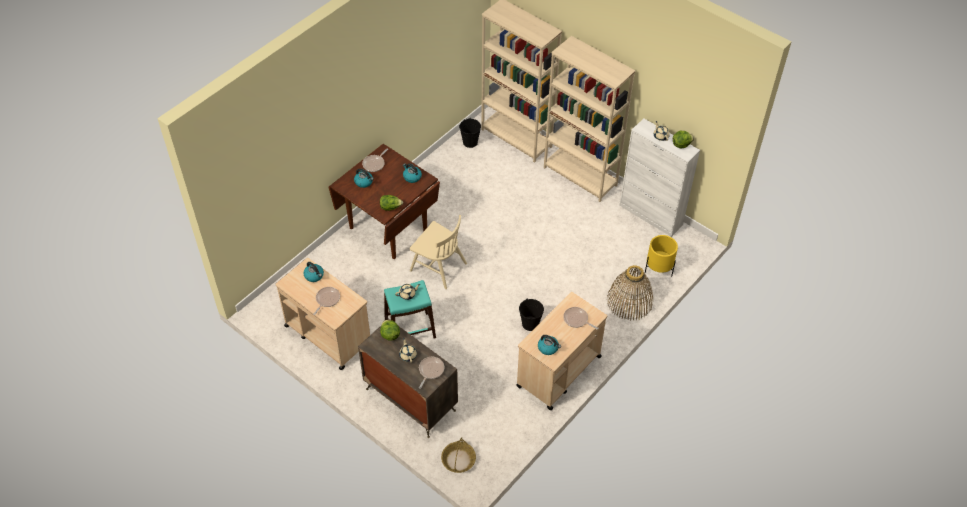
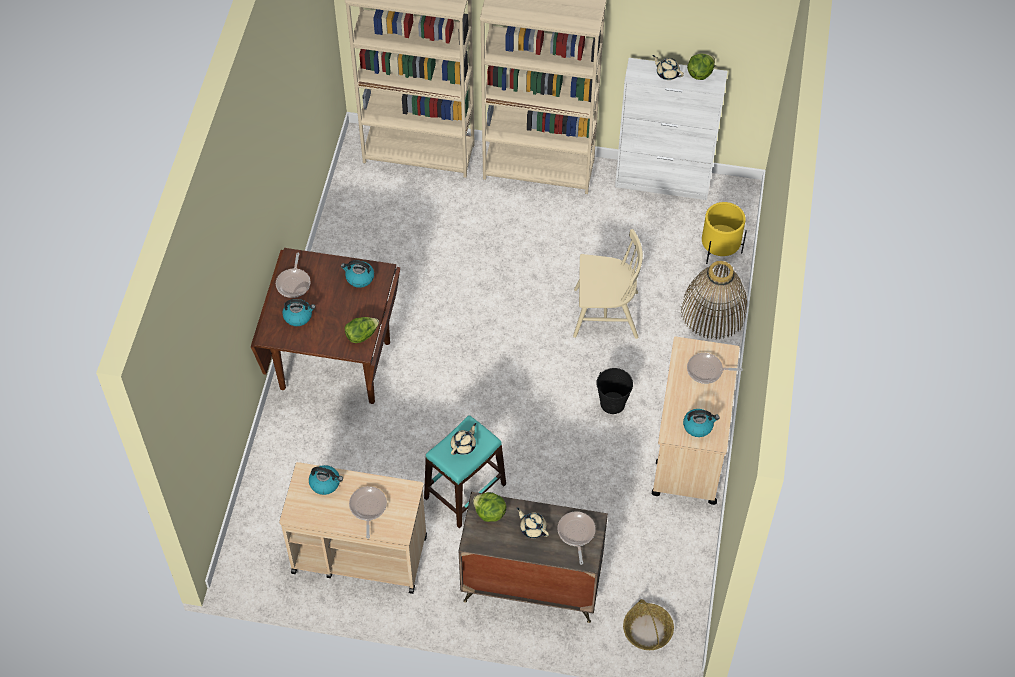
camera: 30 degrees left, 5 degrees up
(438, 267) = (440, 385): beige chair -> beige chair (605, 314)
(470, 142) = (360, 187): black bucket -> none

